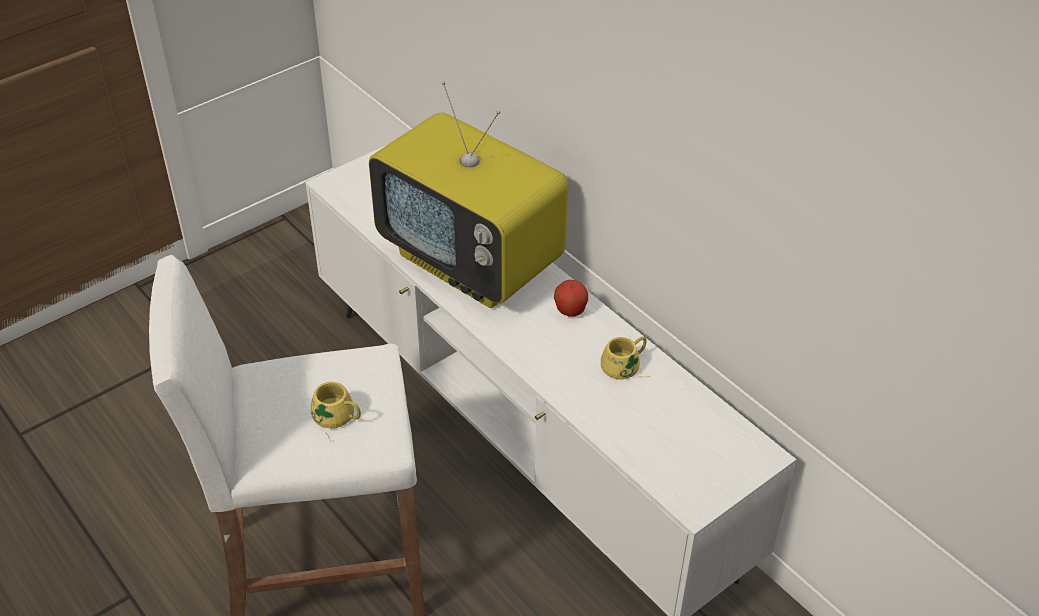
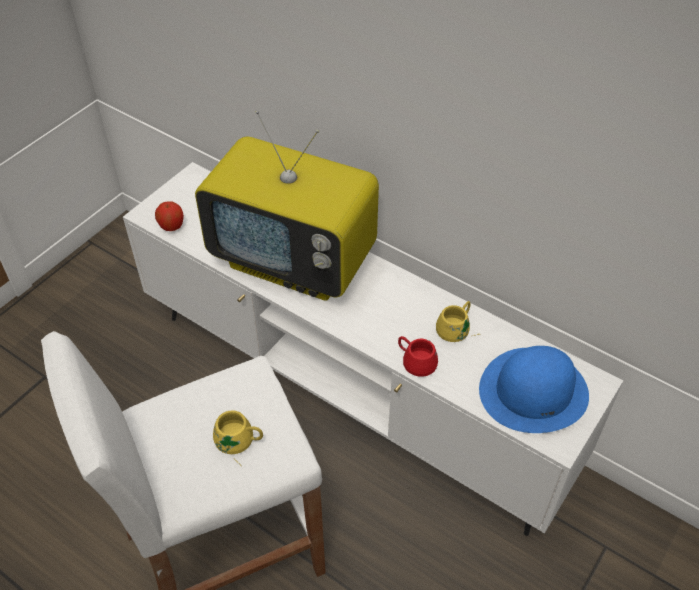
camera: 15 degrees left, 5 degrees up
(569, 387) = (418, 358): none -> red mug
(570, 310) = (393, 288): apple -> apple (171, 226)
(686, 447) = (534, 391): none -> blue hat

